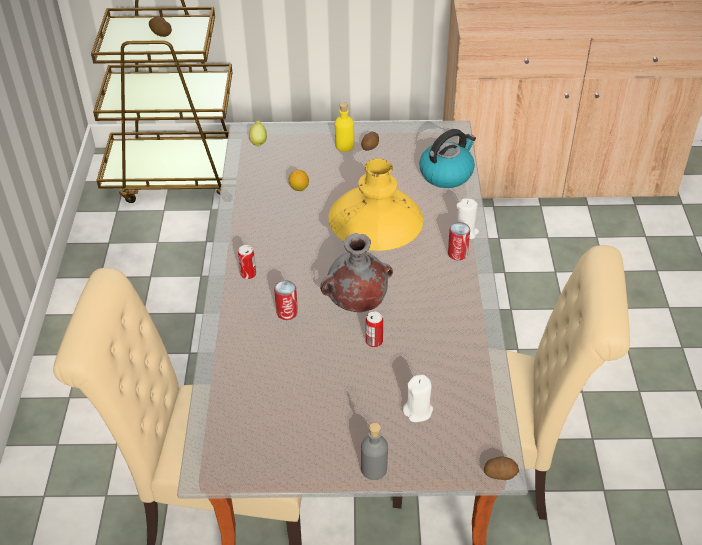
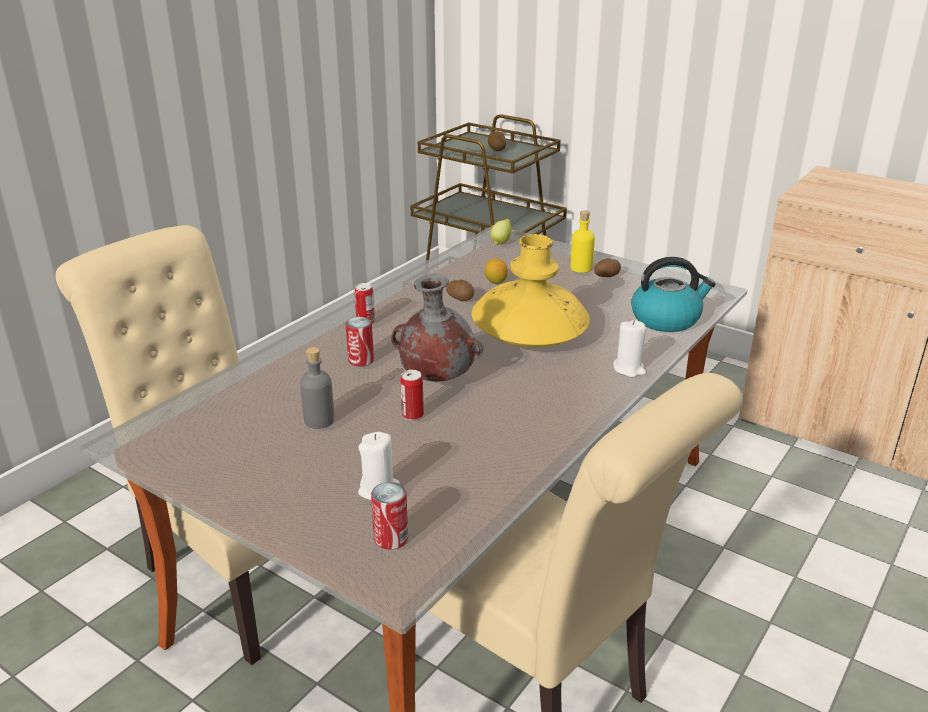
camera: 35 degrees right, 15 degrees down
(374, 469) = (267, 515): grey bottle -> grey bottle (319, 420)
(457, 253) = (597, 382): can -> can (391, 538)
(500, 473) = (392, 592): potato -> potato (461, 298)

